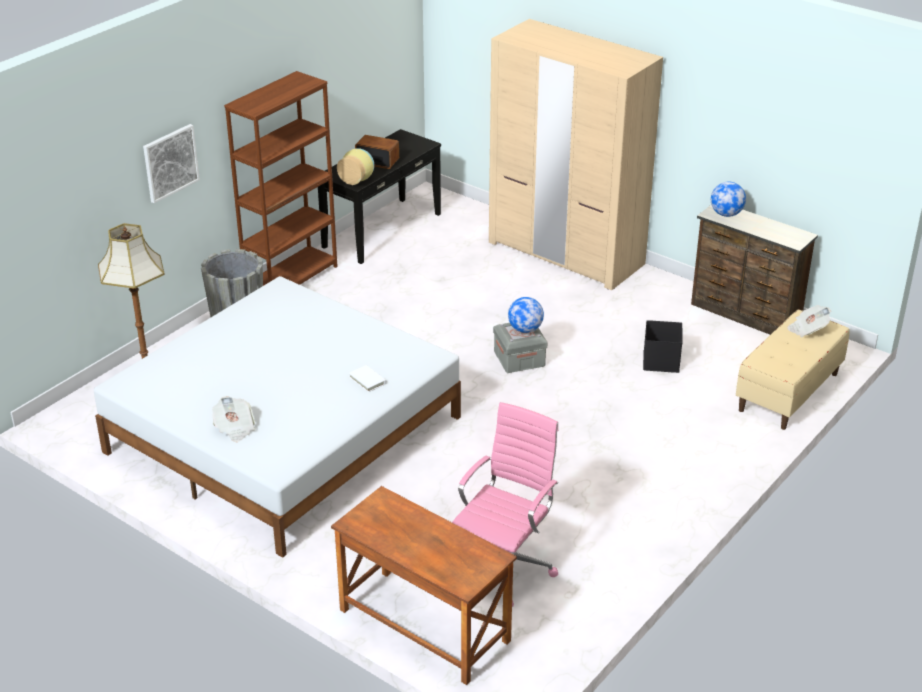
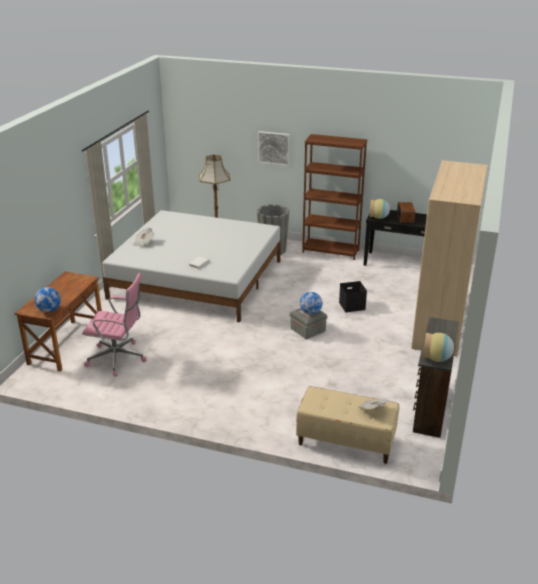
camera: 70 degrees right, 5 degrees down
(662, 361) = (343, 381): black storage box -> black storage box (351, 306)
(726, 214) = (442, 327): globe -> globe (49, 310)
(793, 236) = (436, 359): none -> vase

